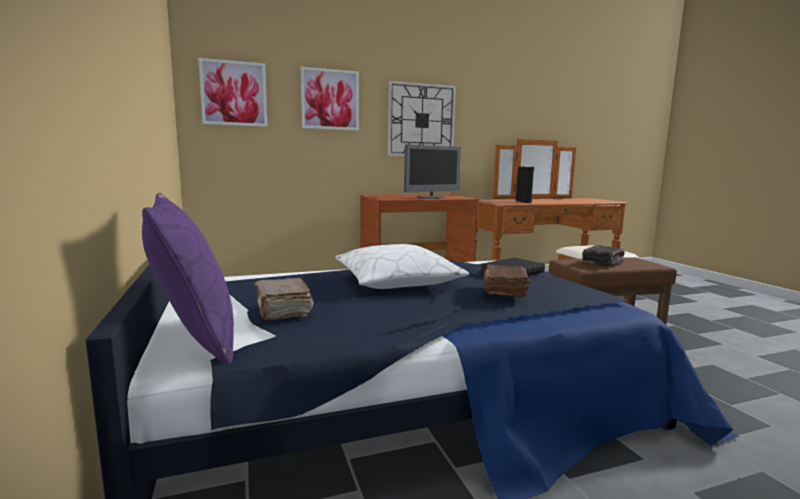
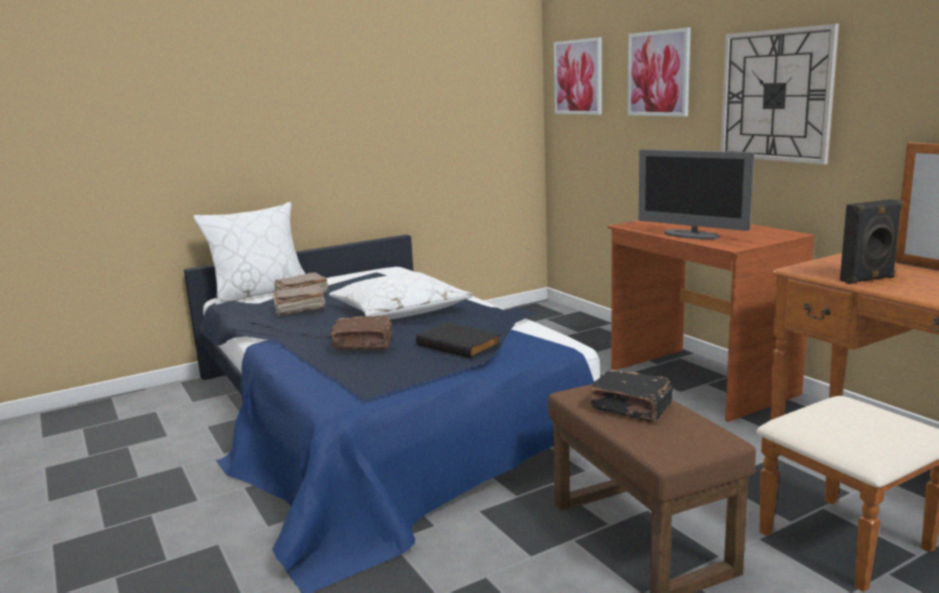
camera: 80 degrees right, 5 degrees up
(195, 339) = (260, 294): purple pillow -> white pillow
(352, 311) = (299, 309): none -> brown book

